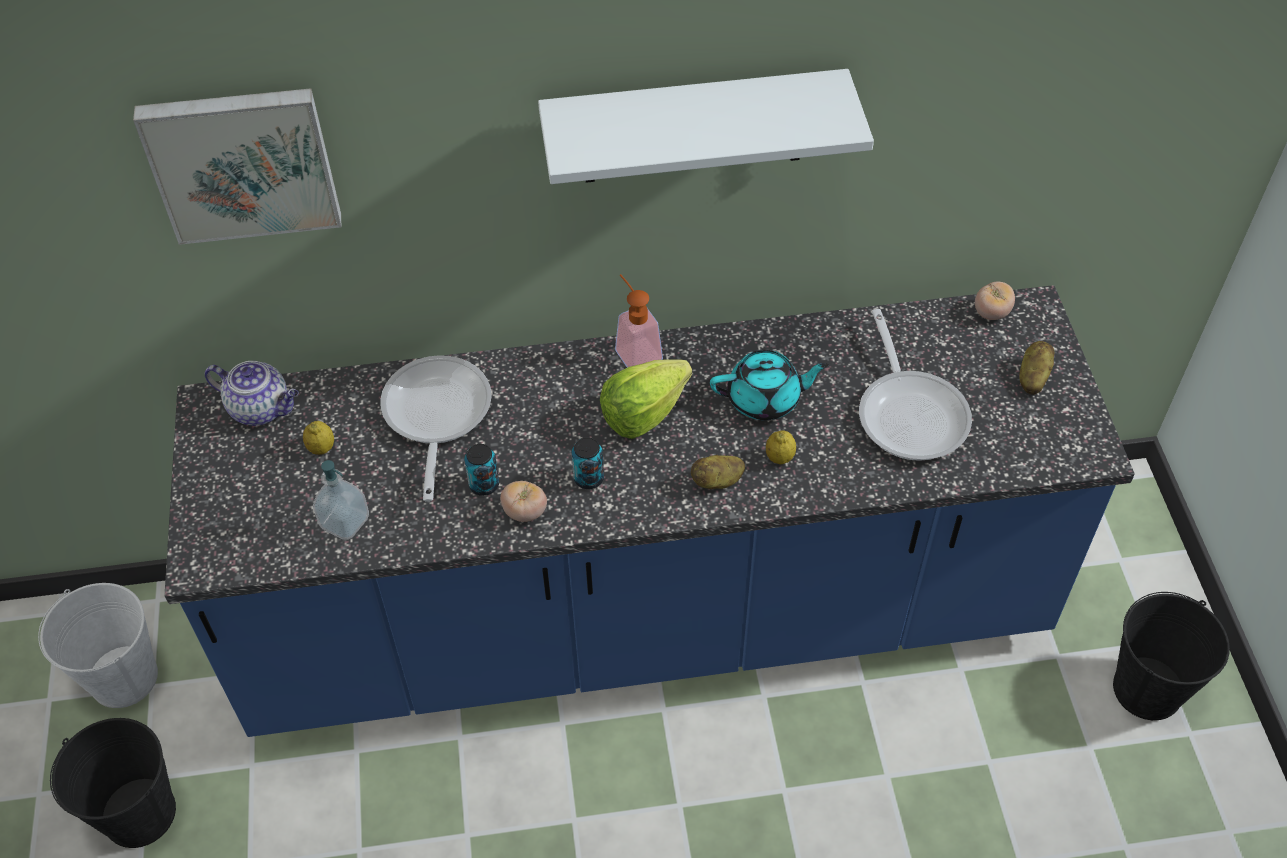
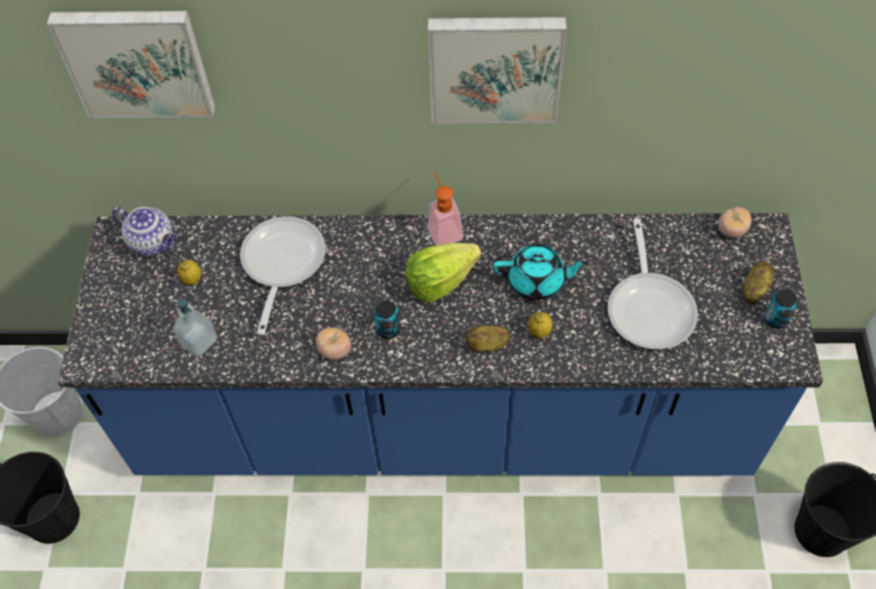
camera: 10 degrees right, 5 degrees up
(484, 484) = (308, 324): can -> can (775, 319)
(693, 127) = (495, 67): white shelf -> picture

